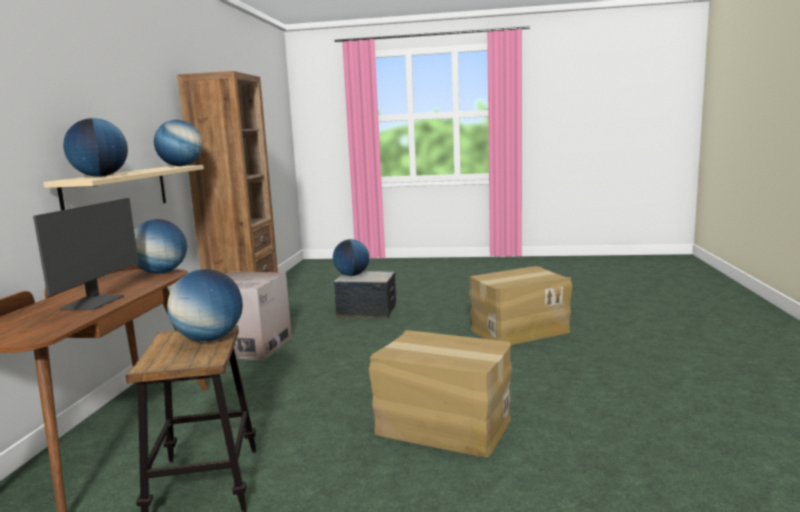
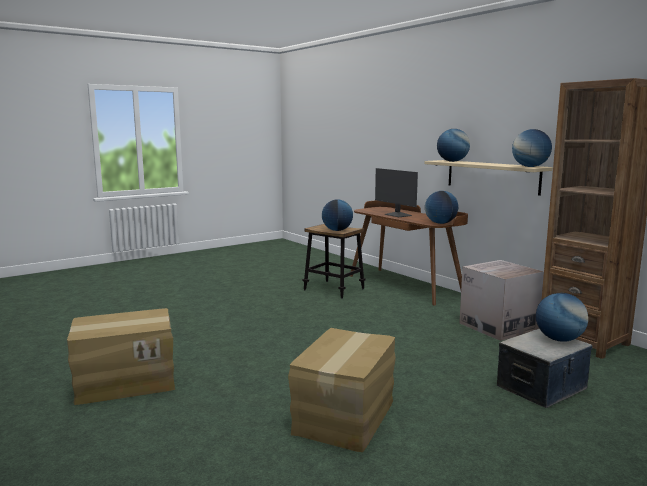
camera: 135 degrees right, 0 degrees up
(443, 426) = (280, 327): cardboard box -> cardboard box (126, 382)

